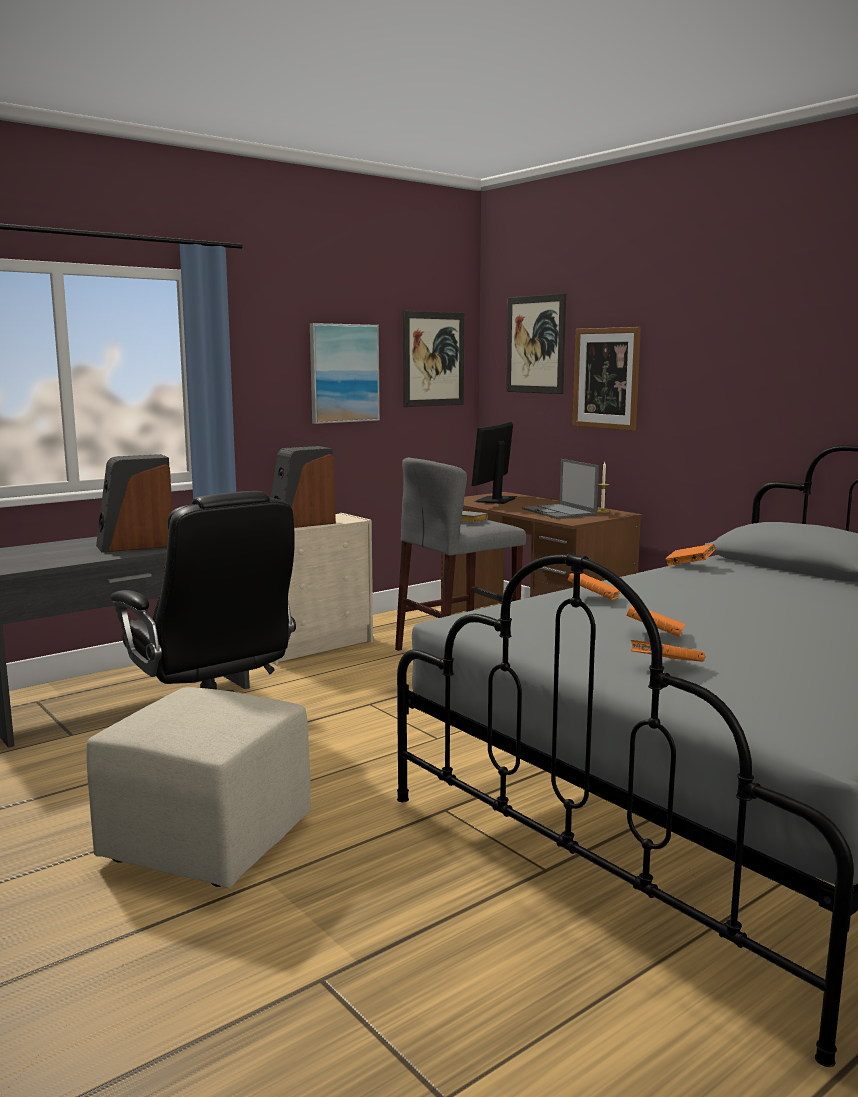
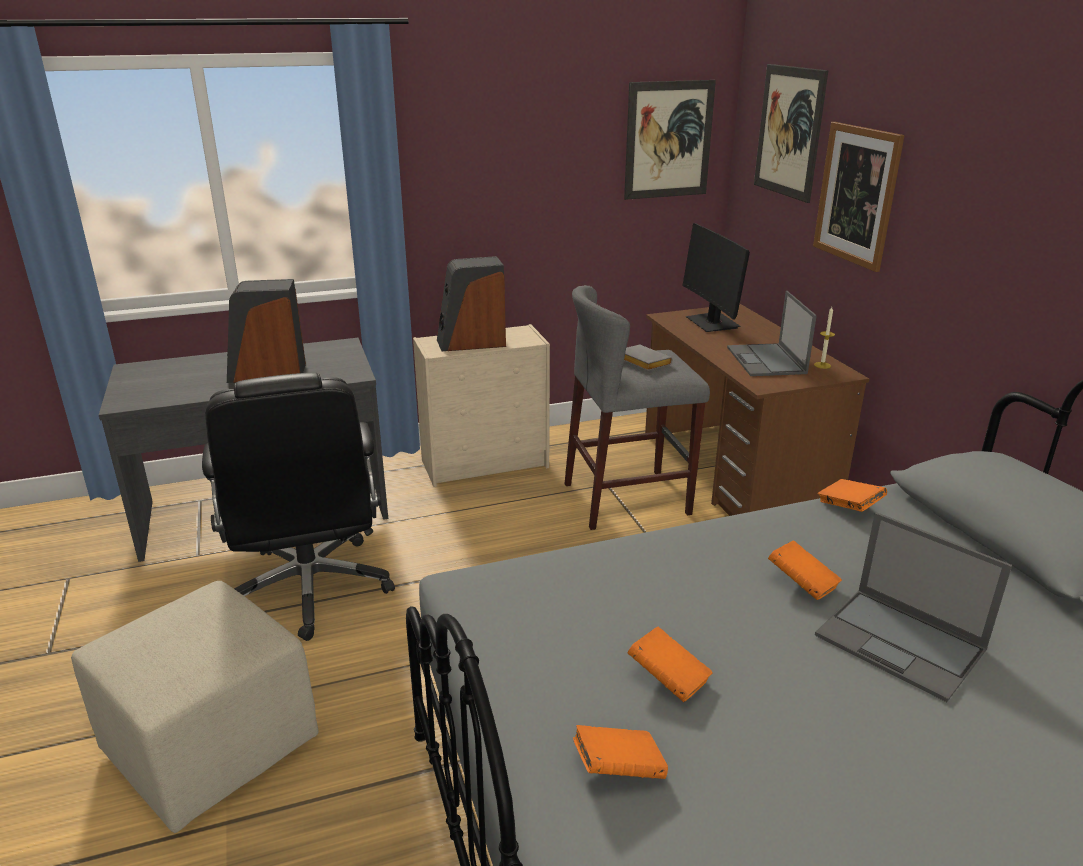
camera: 20 degrees right, 15 degrees up
(344, 373) = (547, 162): picture -> none
(495, 500) = (712, 323): monitor -> monitor turned 60 degrees counterclockwise
(594, 598) = (663, 567): orange book -> orange book (802, 584)
(784, 607) = (902, 643): none -> laptop

